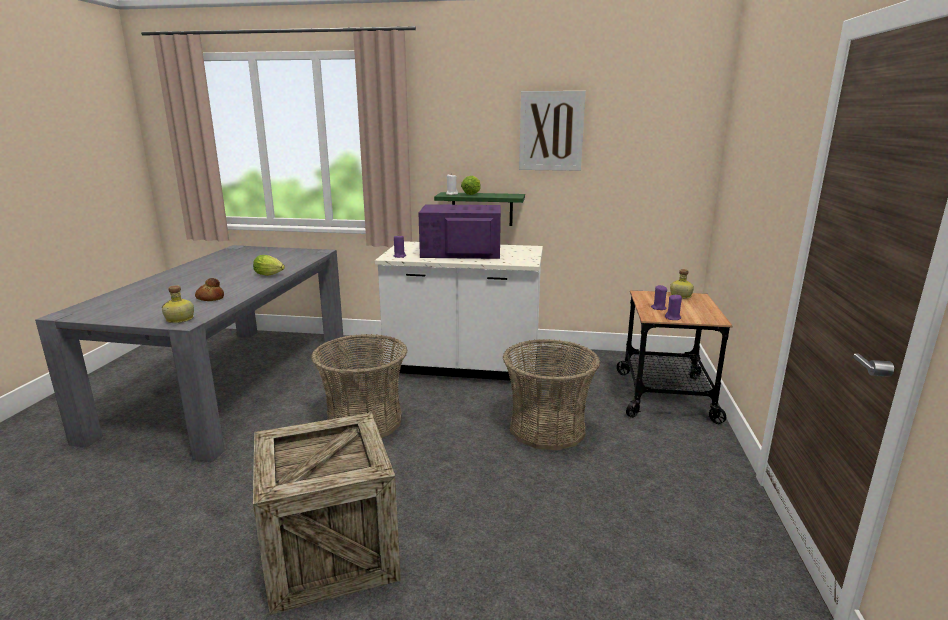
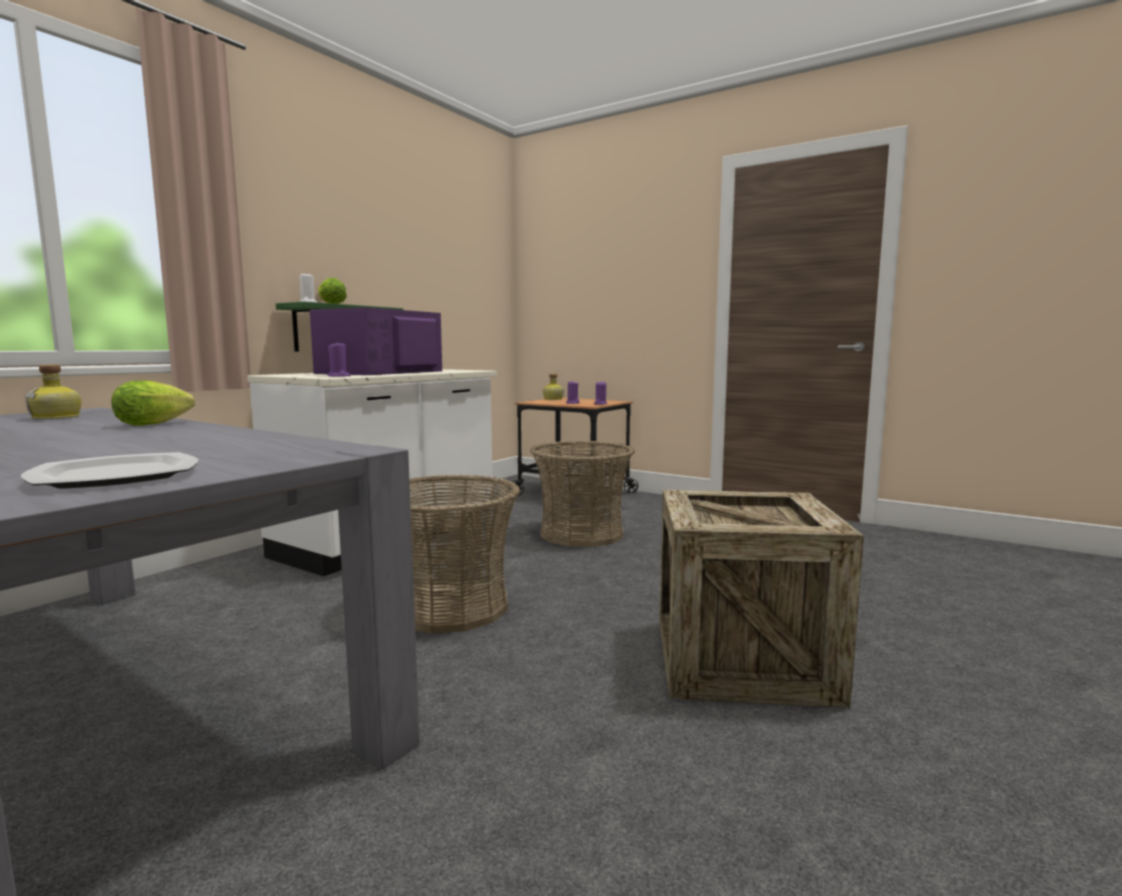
camera: 65 degrees left, 10 degrees down
(128, 311) = (118, 475): none -> plate
(180, 319) = (321, 451): bottle -> bottle (57, 418)
(210, 298) = (211, 442): bread -> none
(551, 131) = (395, 235): picture -> none

